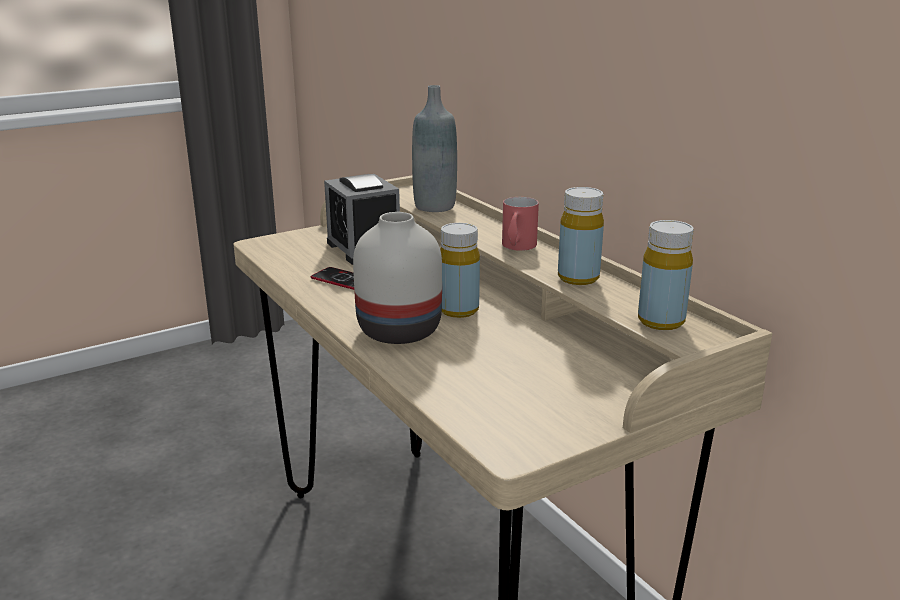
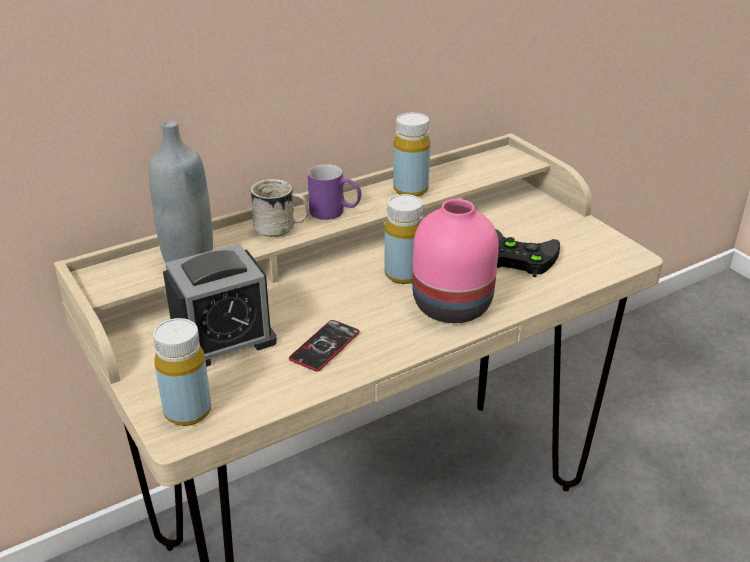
camera: 90 degrees left, 10 degrees up
(397, 330) = (451, 307): white vase -> pink vase
(483, 230) = (281, 228): none -> white mug
(497, 369) = (515, 258): none -> black game controller
(517, 248) = (335, 212): red mug -> purple mug
(661, 321) = (491, 166): yellow bottle -> yellow bottle (188, 411)

